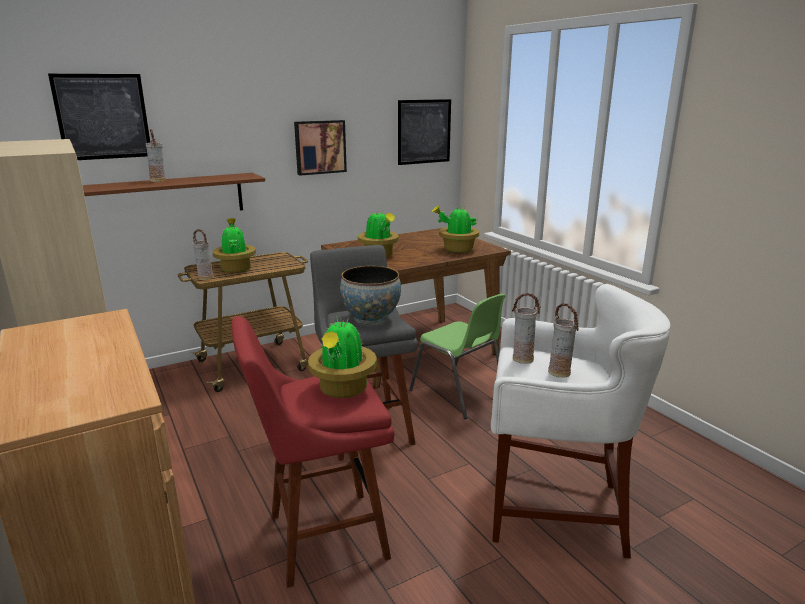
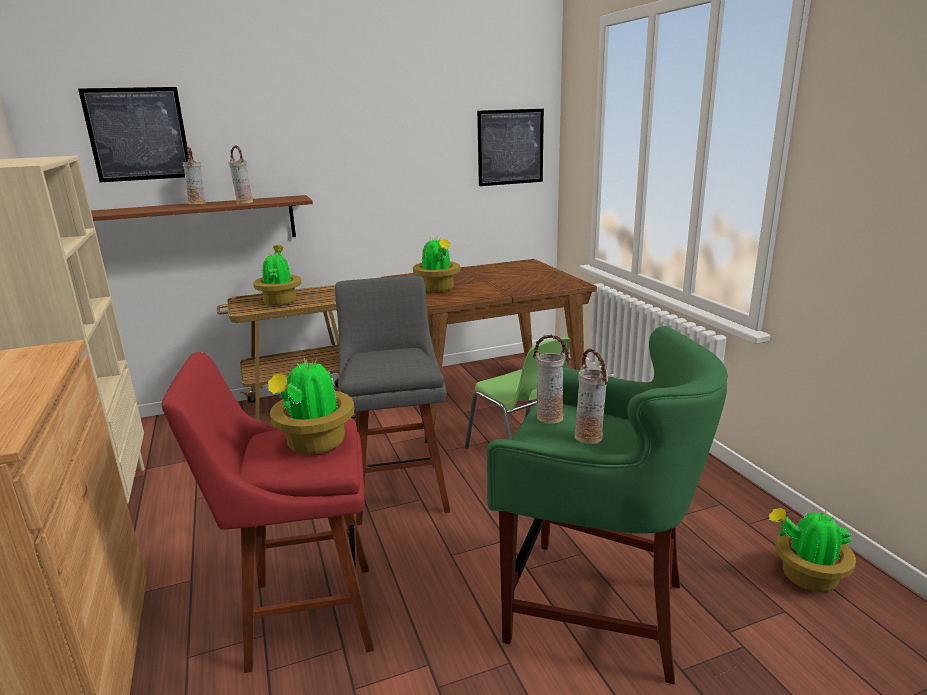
camera: 10 degrees right, 0 degrees up
(205, 278) = (241, 310): vase -> vase (244, 203)
(320, 147) = (384, 166): picture -> none
(371, 318) = (395, 361): bowl -> none
(456, 249) = (531, 284): potted plant -> potted plant (806, 577)
(554, 508) = (593, 607): white stool -> green stool

